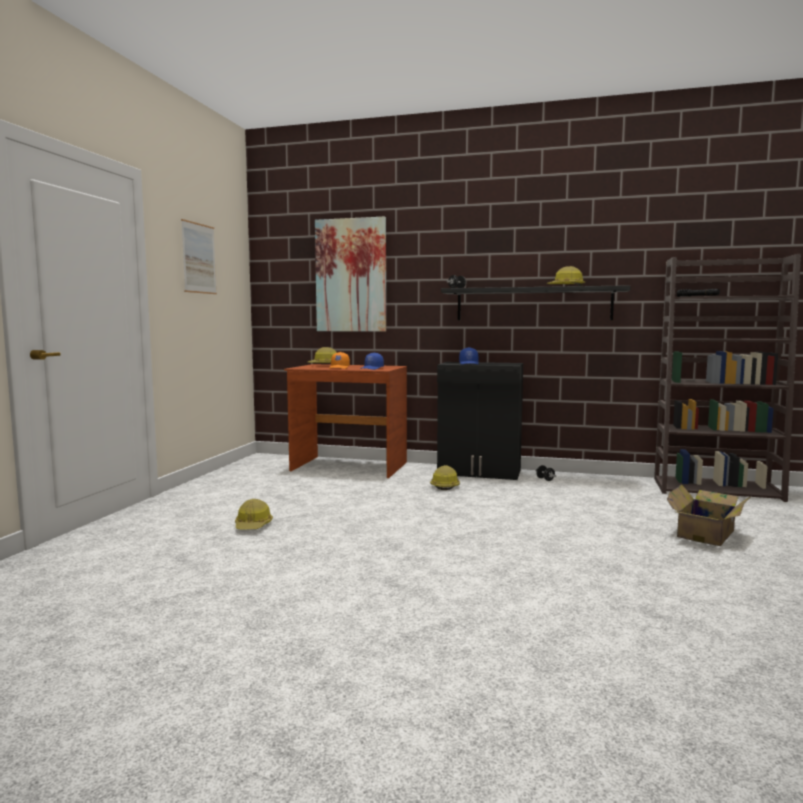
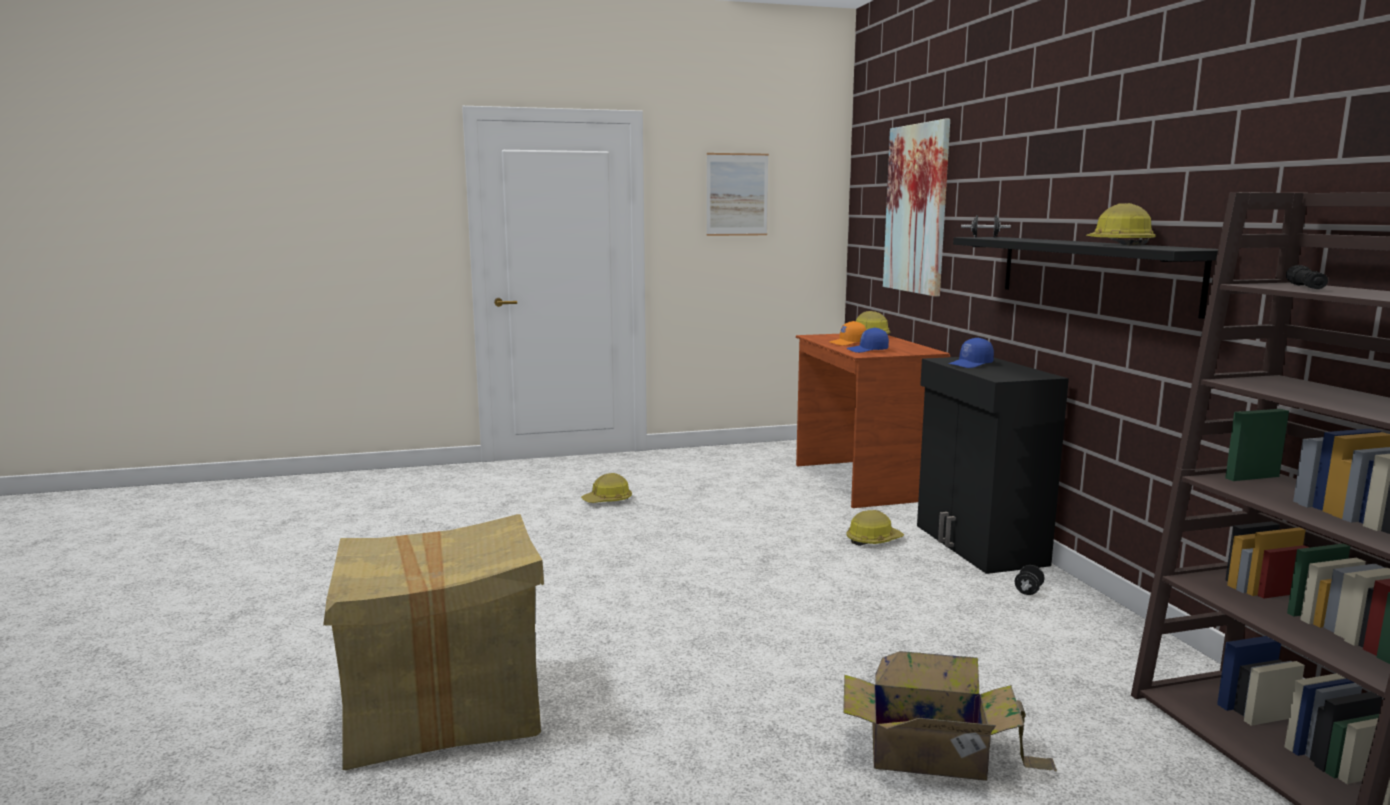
camera: 60 degrees right, 5 degrees up
(608, 646) = (444, 709): none -> cardboard box

